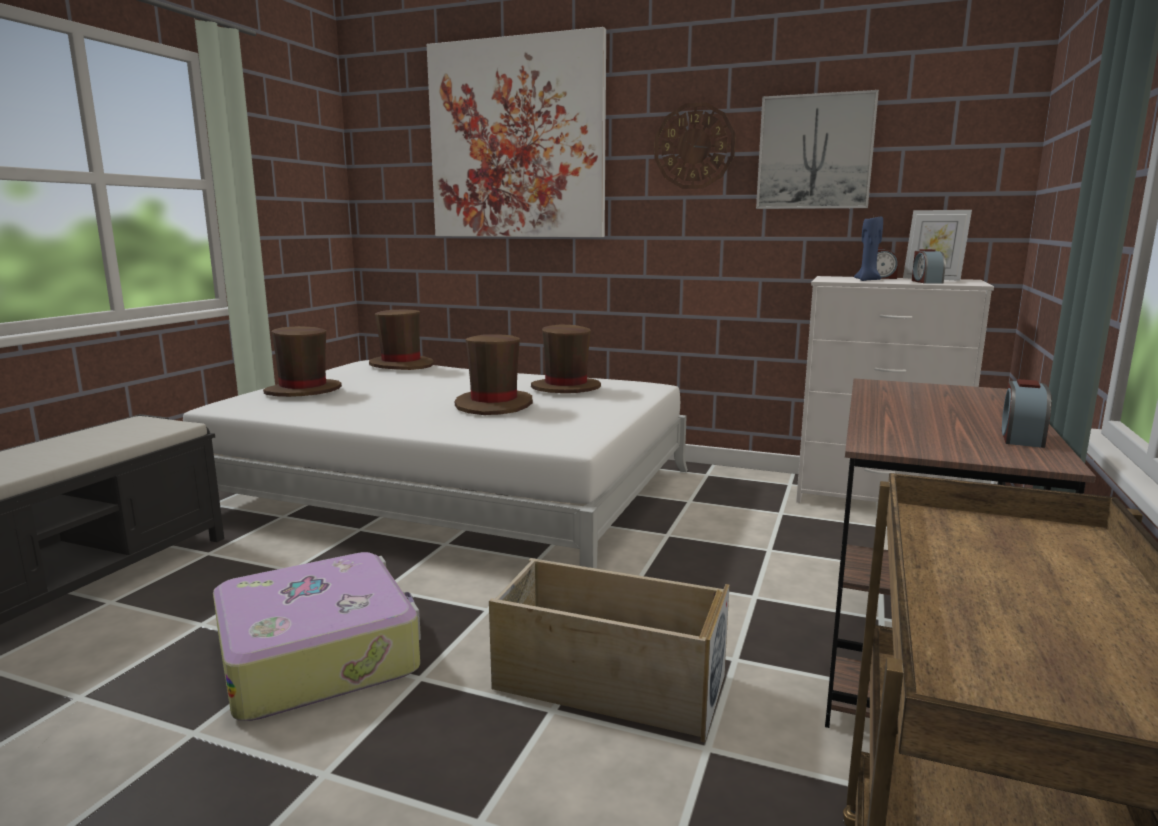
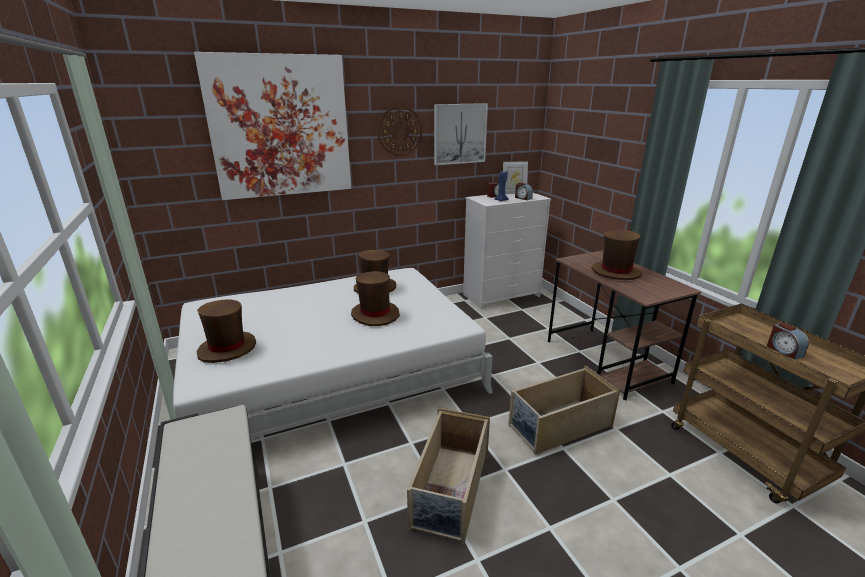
camera: 45 degrees left, 10 degrees up
(320, 654) = (450, 490): suitcase -> beige storage box
(401, 365) = (238, 301): brown hat -> brown hat (615, 272)
(1021, 437) = (658, 279): alarm clock -> alarm clock (783, 351)

